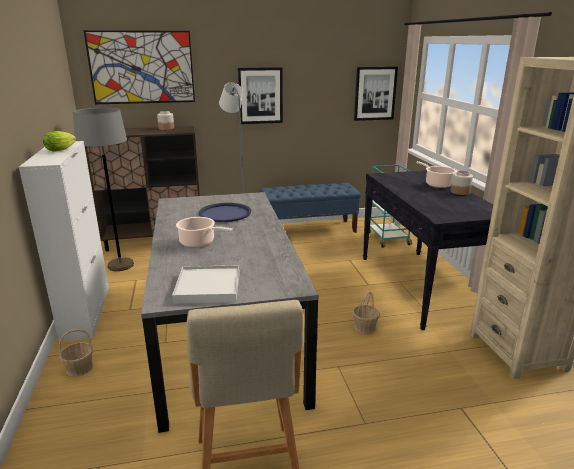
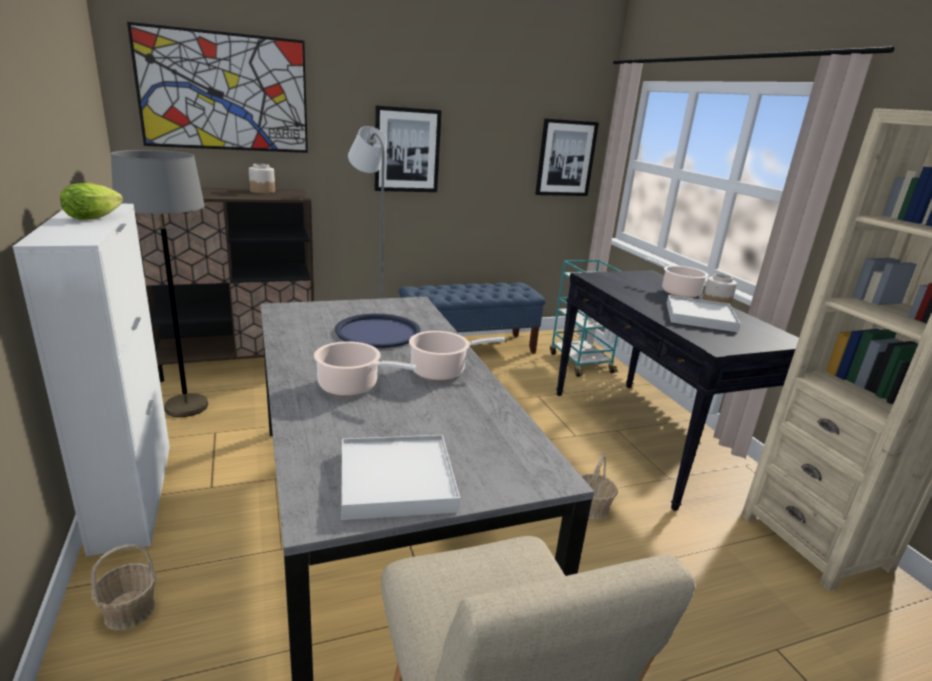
camera: 10 degrees left, 0 degrees up
(256, 234) = (442, 371): none -> cooking pot
(441, 200) = (699, 317): none -> white tray

